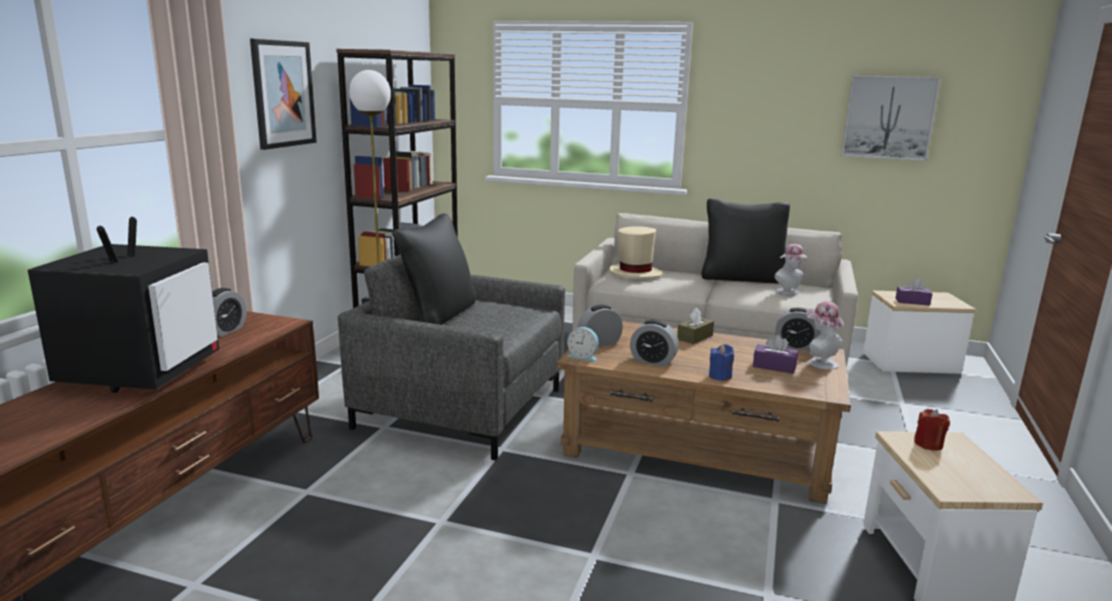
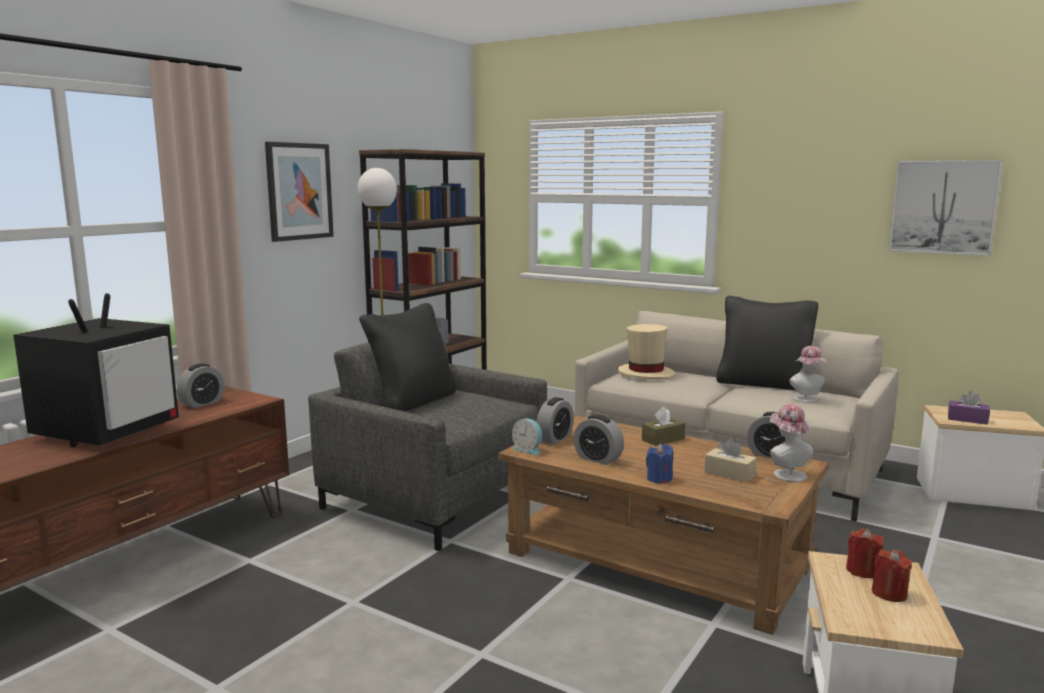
camera: 15 degrees right, 5 degrees down
(599, 343) = (555, 439): alarm clock -> alarm clock turned 135 degrees clockwise
(774, 366) = (729, 474): purple tissue box -> beige tissue box
(960, 462) = (889, 593): none -> red candle

